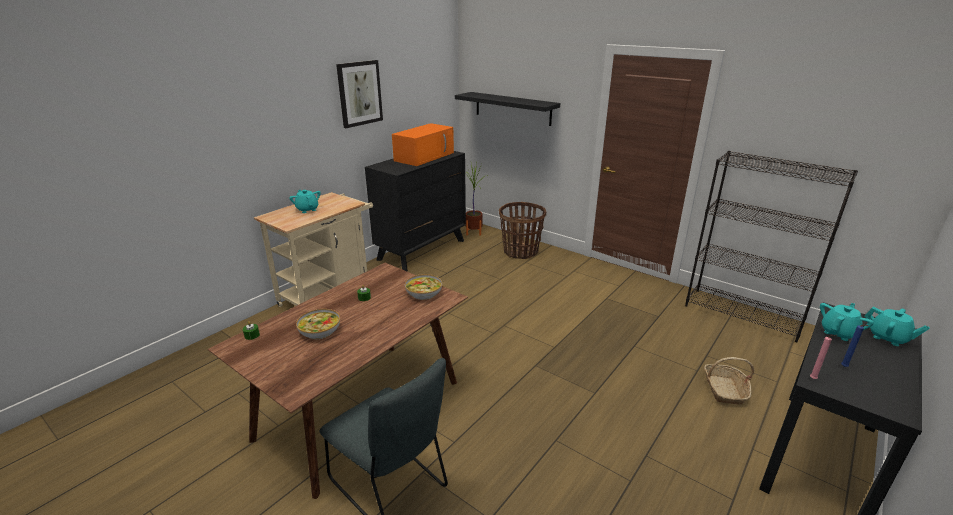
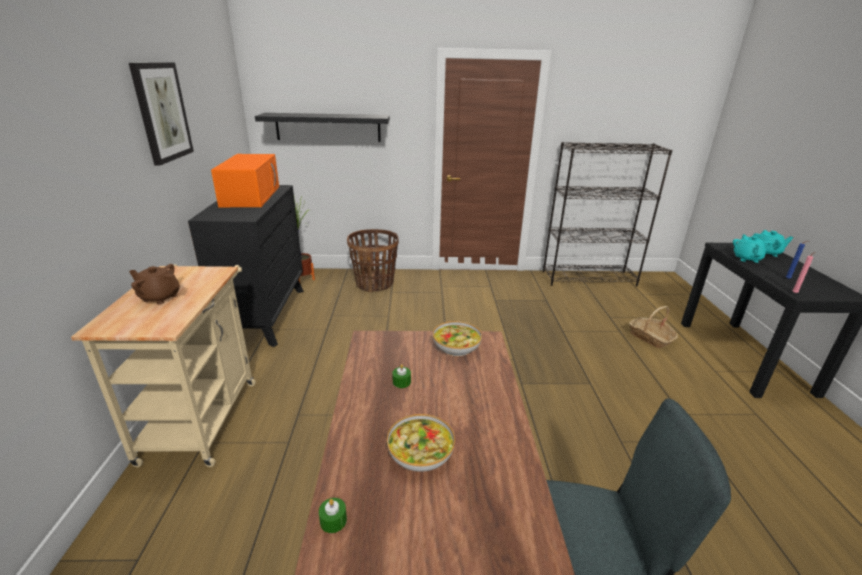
camera: 40 degrees left, 0 degrees up
(307, 209) = (160, 297): turquoise teapot -> brown teapot

